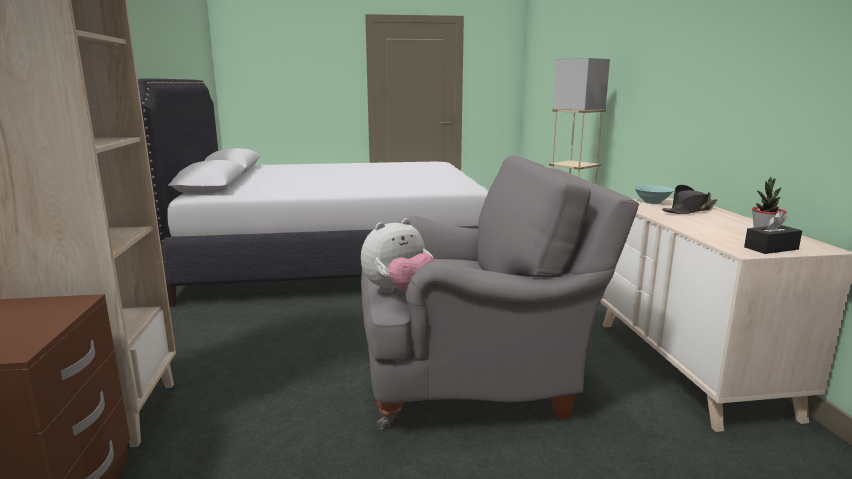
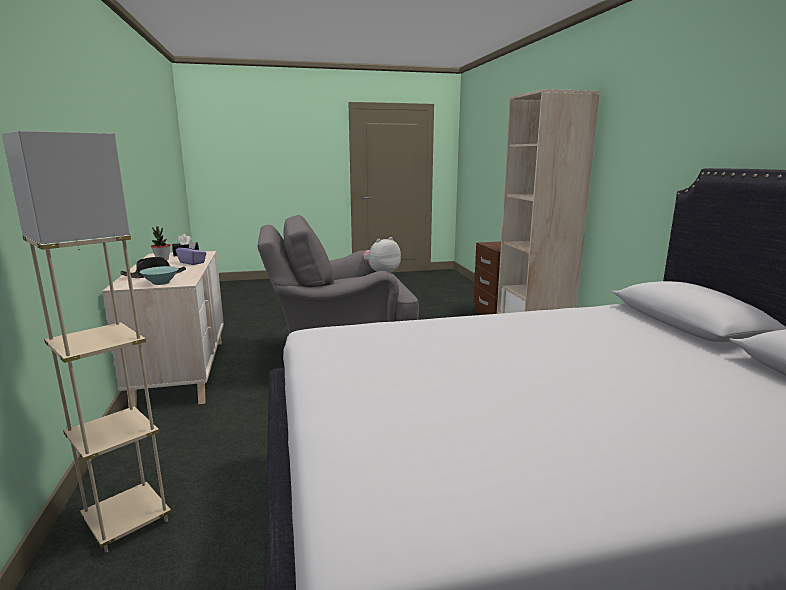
camera: 175 degrees right, 0 degrees up
(697, 228) = (192, 263): none -> purple tissue box

